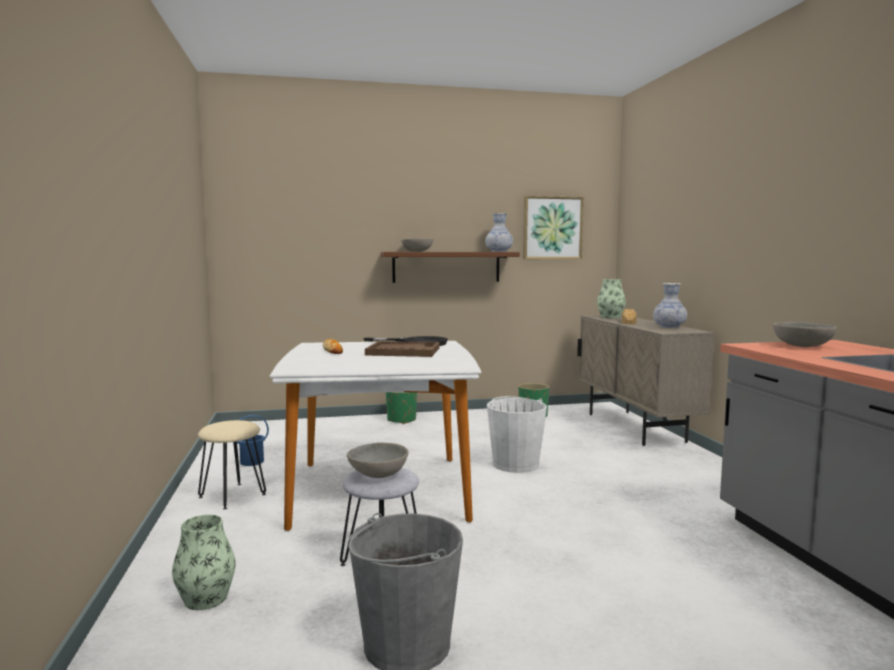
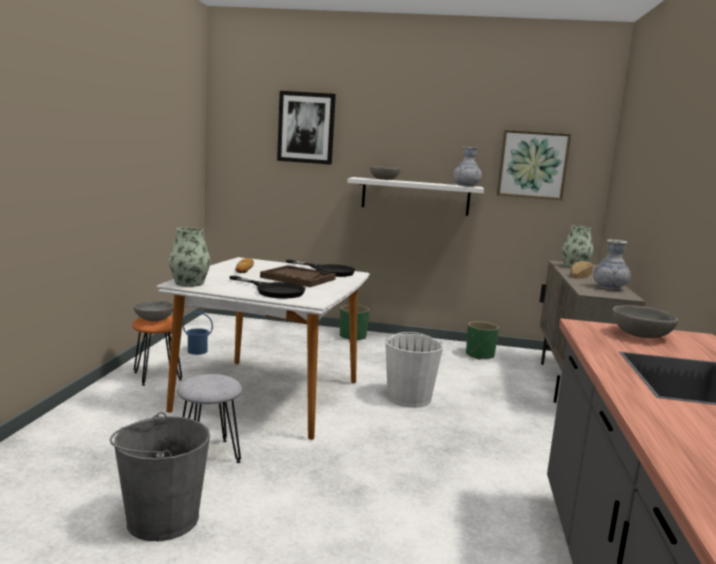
camera: 20 degrees right, 5 degrees up
(206, 598) = (70, 448): vase -> vase (189, 283)
(232, 495) = (157, 376): beige stool -> orange stool
(325, 203) = (306, 128): none -> picture
(377, 474) = (206, 382): grey bowl -> grey bowl (153, 319)
(405, 363) = (274, 291): none -> black frying pan
(446, 267) = (415, 196): brown shelf -> white shelf

